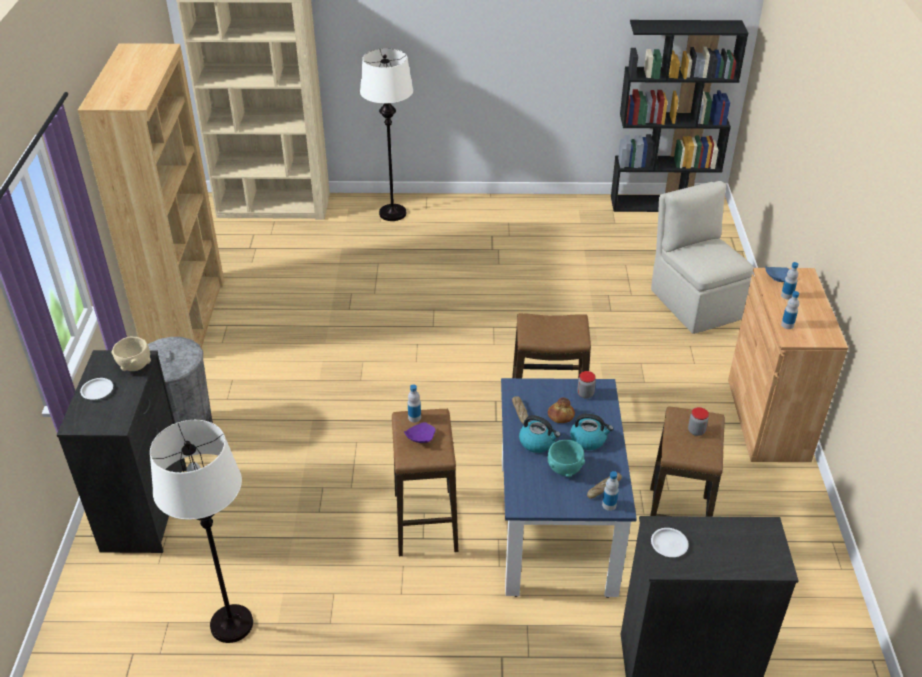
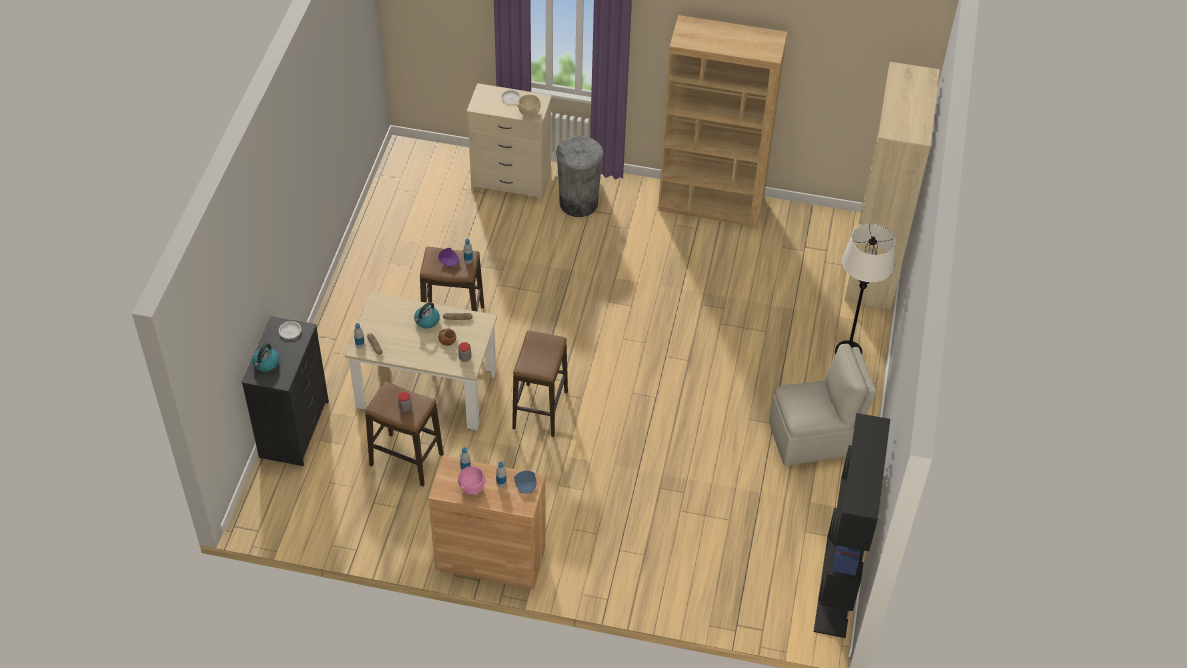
camera: 100 degrees right, 10 degrees up
(146, 509) = (511, 183): black dresser -> beige dresser
(231, 624) = (405, 220): white floor lamp -> none
(556, 525) = (426, 389): blue dining table -> beige dining table
(564, 469) = (398, 329): turquoise bowl -> none
(588, 439) = (420, 348): kettle -> kettle (266, 363)
(695, 302) = (658, 558): beige chair -> beige chair (813, 438)
(809, 316) = (472, 487): none -> pink bowl

